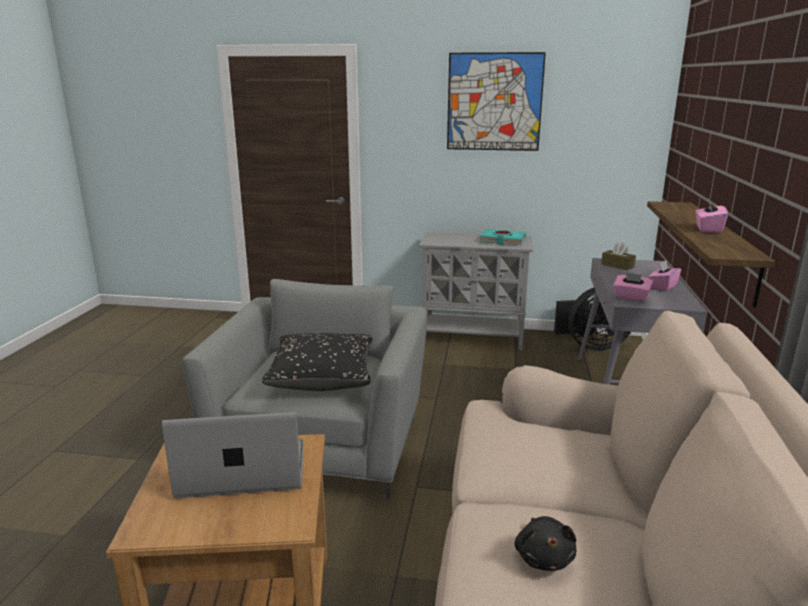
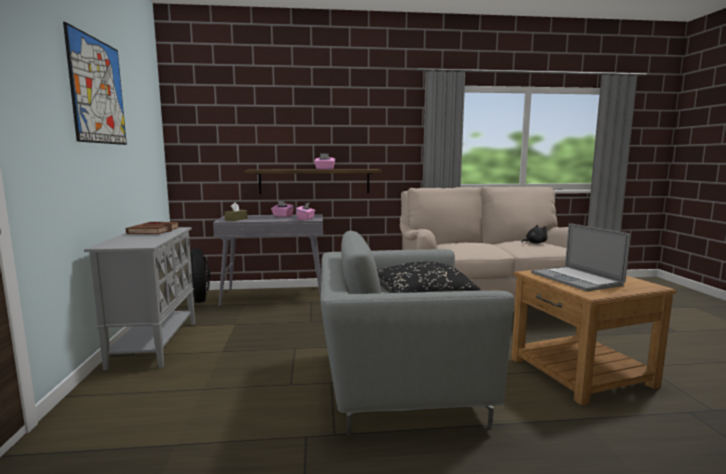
camera: 105 degrees left, 10 degrees down
(502, 240) = (154, 231): turquoise book -> brown book

